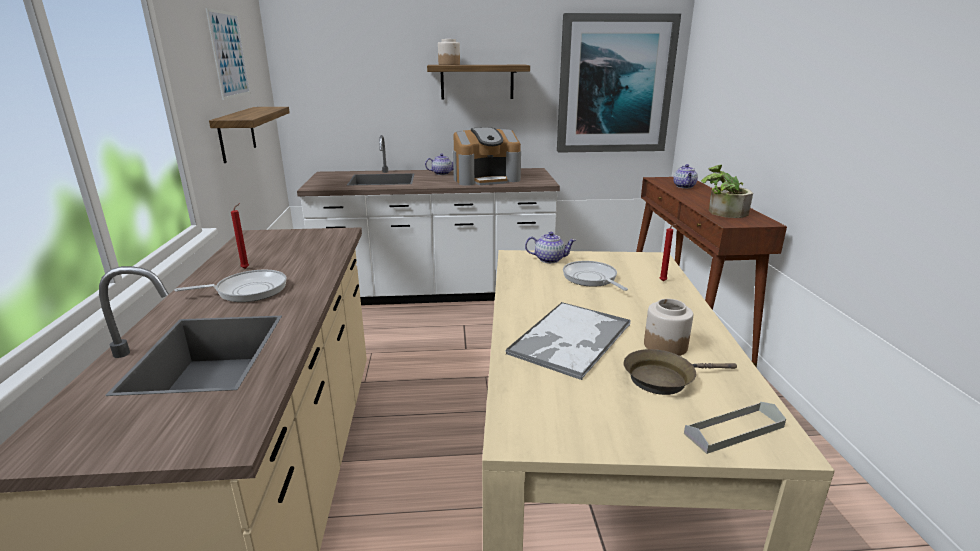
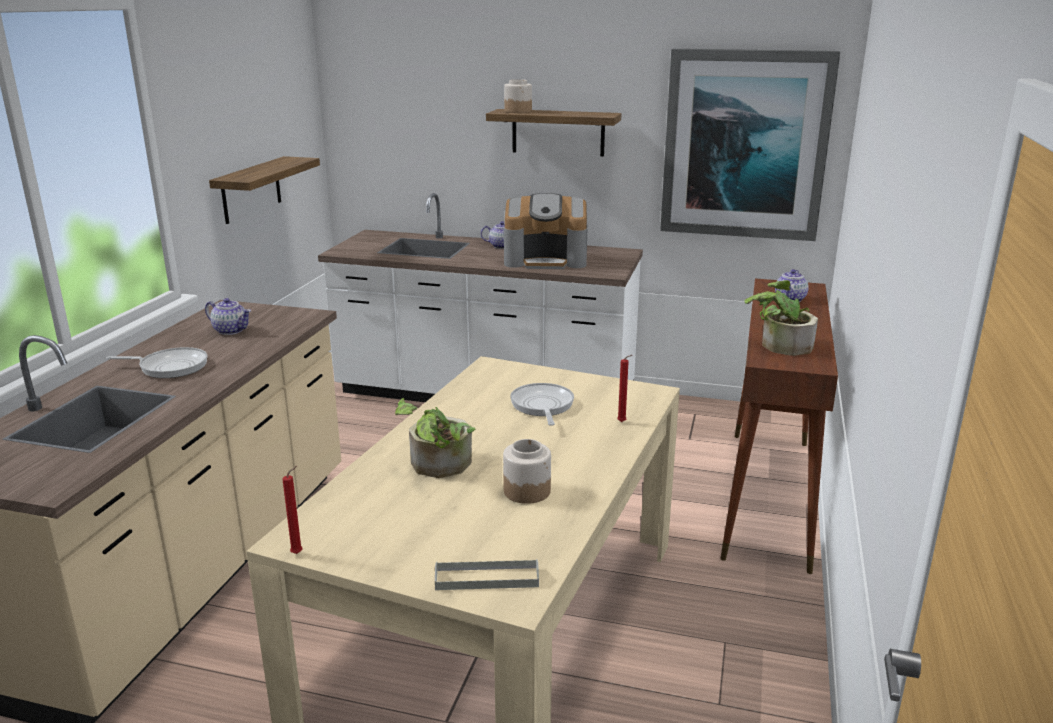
camera: 20 degrees right, 0 degrees up
(229, 55) = (252, 104): picture -> none
(246, 268) = (189, 343): red candle -> red candle (299, 553)
(549, 259) = (523, 376): teapot -> teapot (231, 330)
(570, 340) = (438, 467): tray -> potted plant
(663, 378) = (482, 521): brown frying pan -> none

